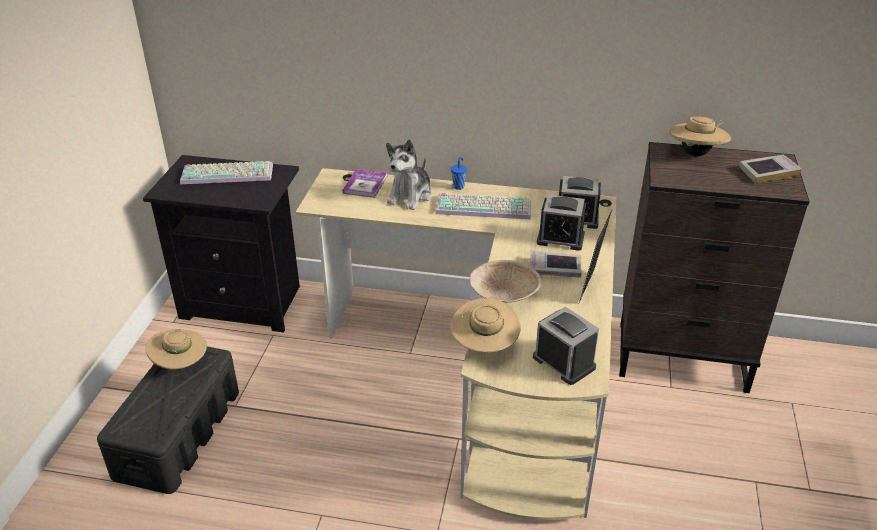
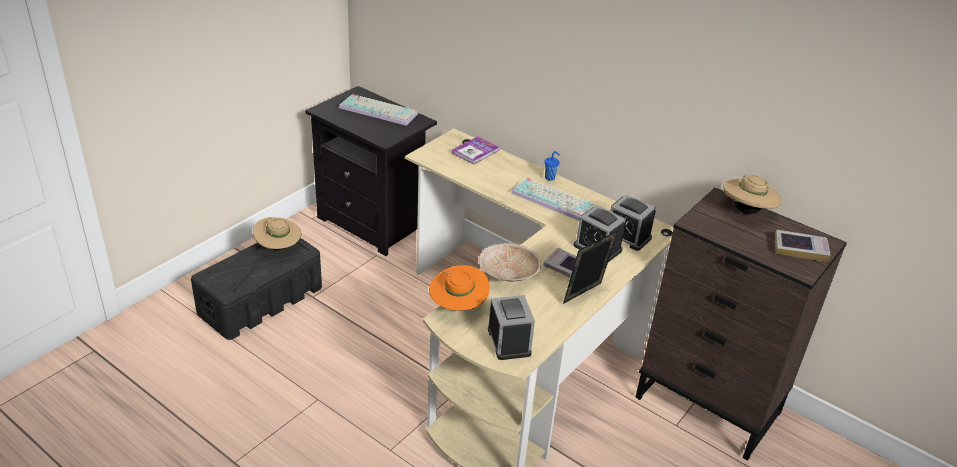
camera: 25 degrees right, 0 degrees up
(410, 196) = (504, 172): plush toy -> none
(484, 346) = (458, 306): beige hat -> orange hat

